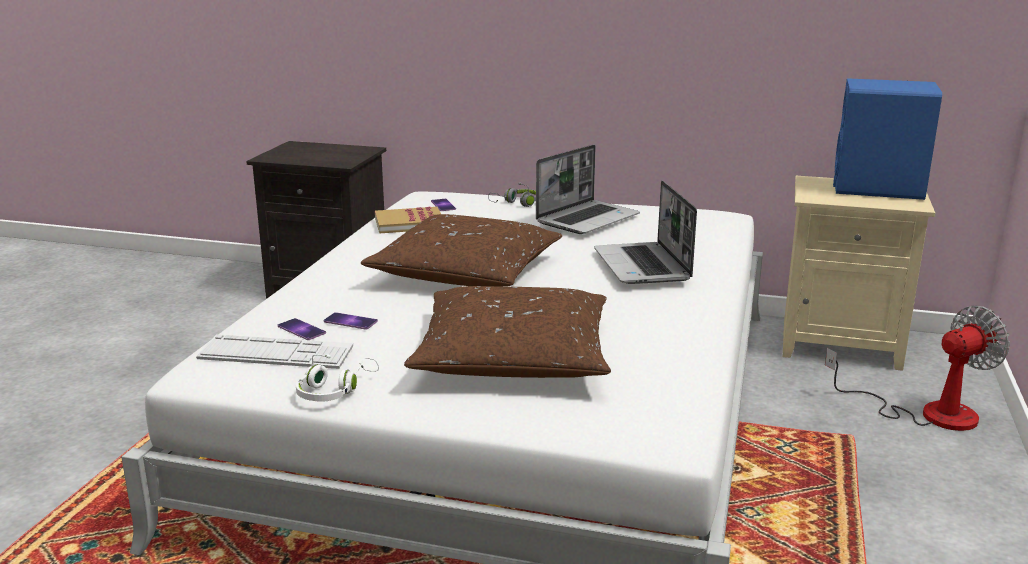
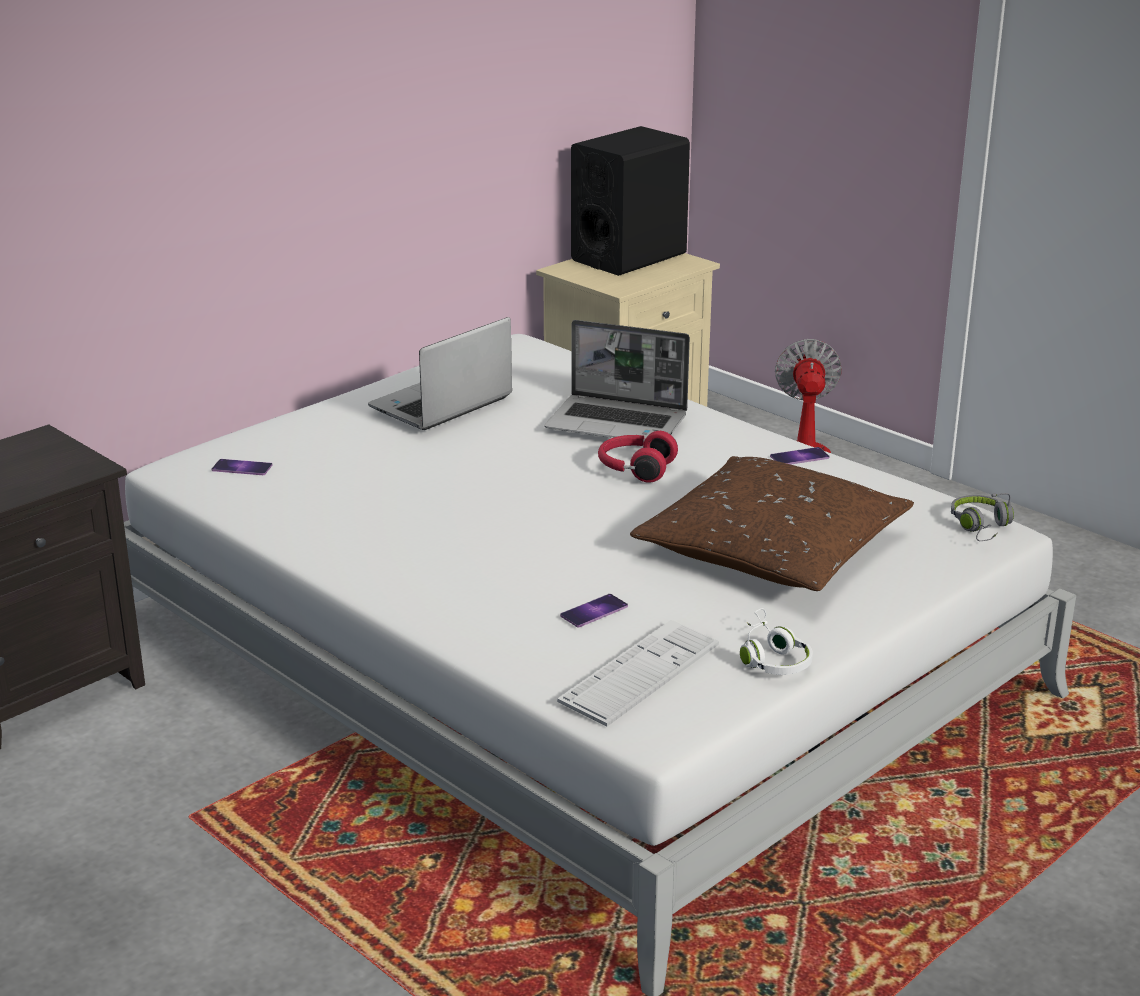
camera: 60 degrees left, 5 degrees up
(301, 329) = (583, 646): phone -> phone (799, 457)
(409, 223) = (284, 505): book -> none
(465, 272) = (520, 512): brown pillow -> none
(517, 203) = (307, 425): grey headphones -> grey headphones (981, 527)
(580, 287) = (635, 469): none -> red headphones
(587, 219) = (440, 404): laptop -> laptop turned 120 degrees counterclockwise
(878, 189) = (629, 257): blue speaker -> black speaker

